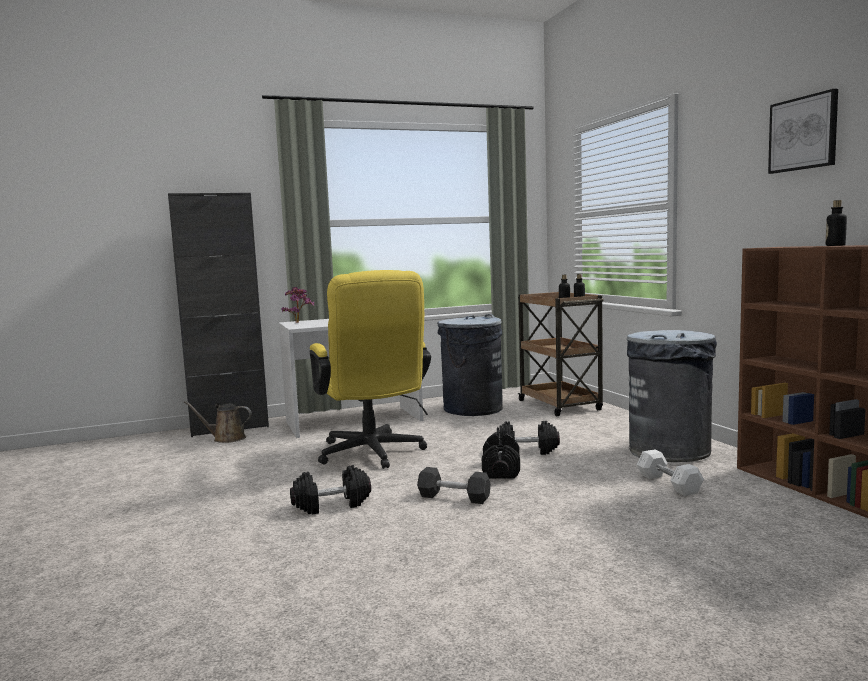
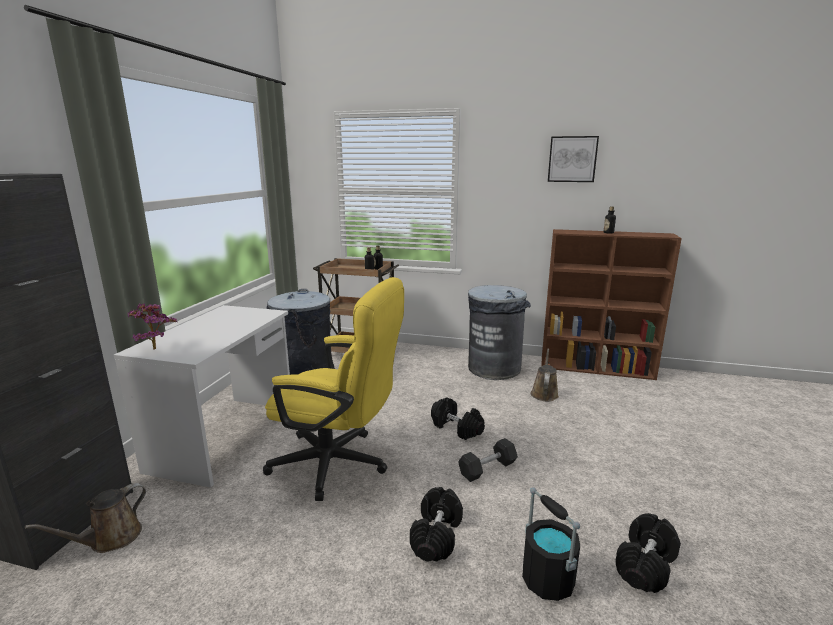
camera: 55 degrees left, 10 degrees up
(329, 553) = (547, 579): none -> black bucket
(526, 451) = (431, 403): black dumbbell -> black dumbbell (645, 565)
(668, 484) = (544, 393): white dumbbell -> brown watering can

